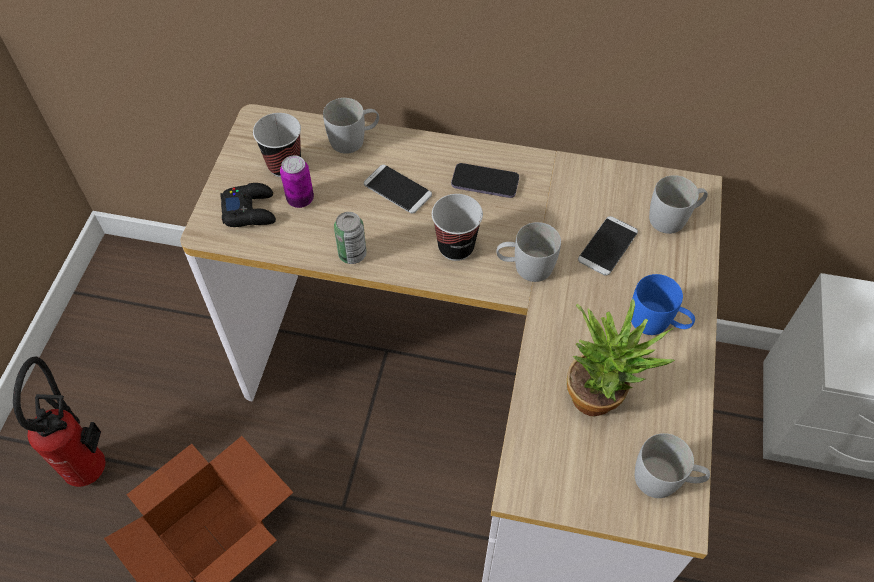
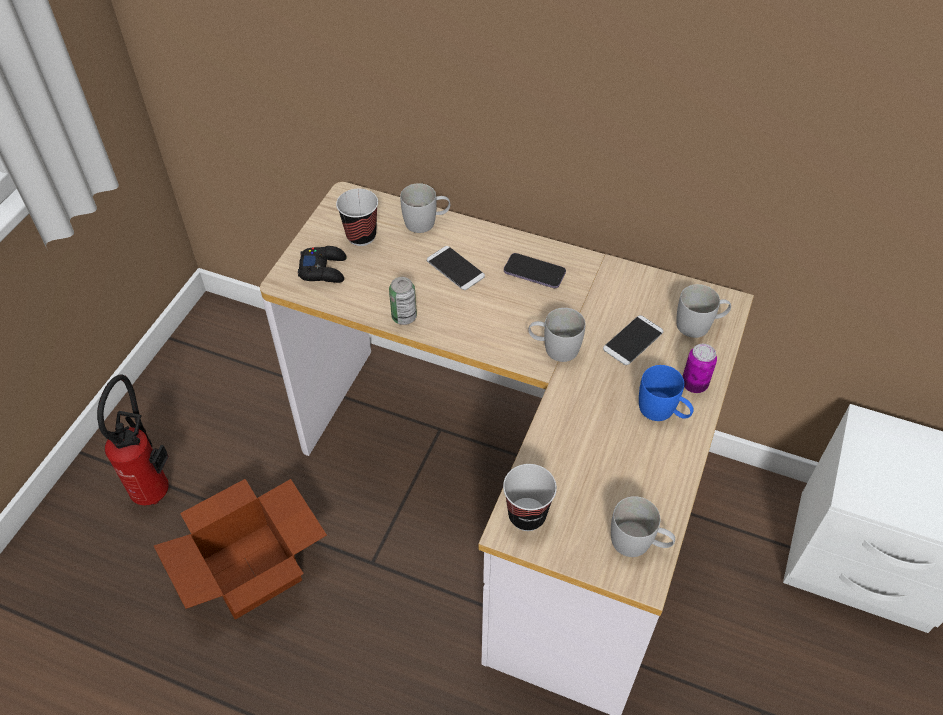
camera: 10 degrees right, 5 degrees down
(300, 199) = (369, 266): can -> can (694, 384)
(456, 247) = (496, 323): cup -> cup (527, 515)
(601, 395) = (597, 464): potted plant -> none

